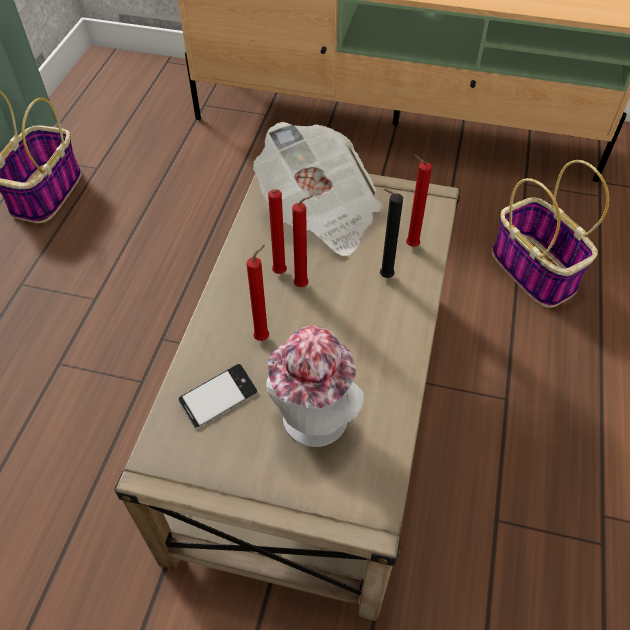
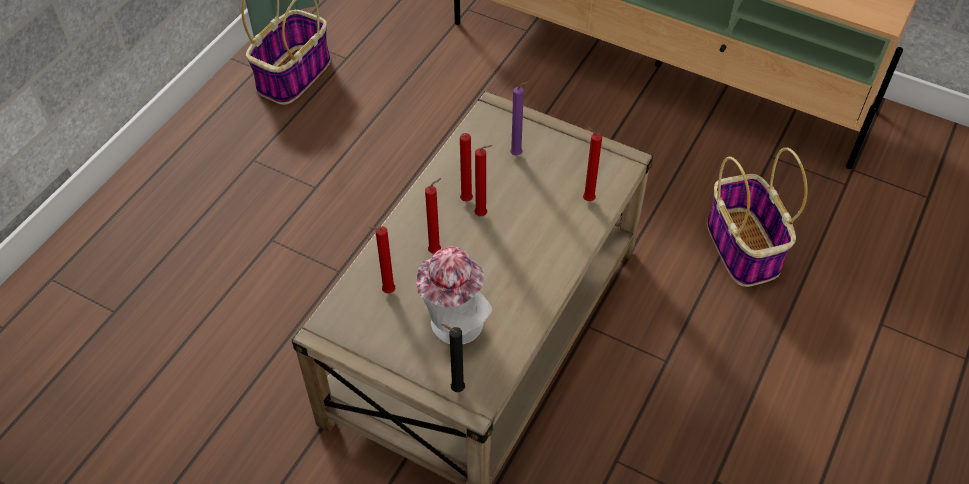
camera: 15 degrees right, 0 degrees up
(219, 399) = (386, 291): phone -> red candle
(319, 213) = (518, 154): newspaper -> purple candle
(384, 276) = (553, 221): black candle -> black candle (455, 388)

